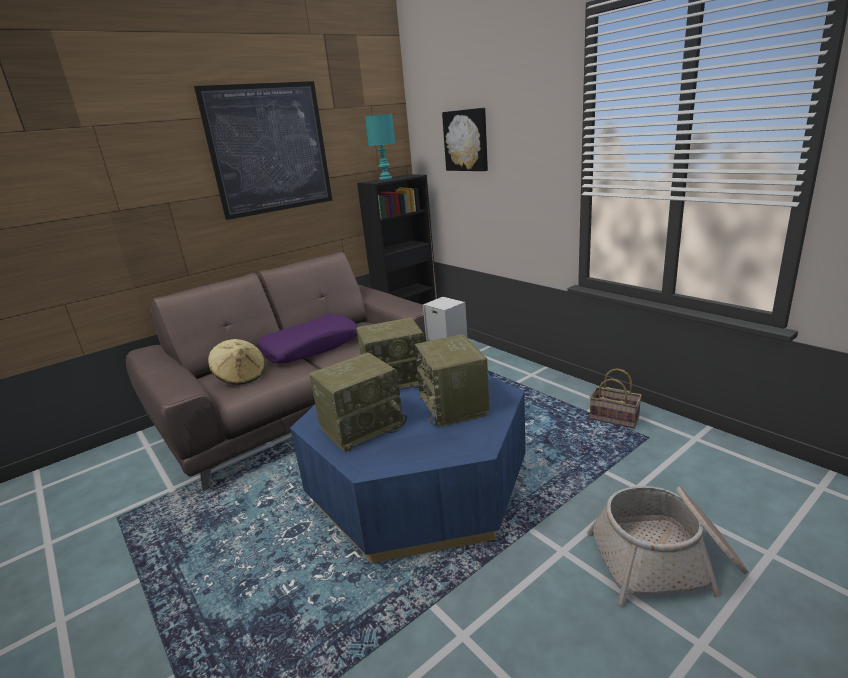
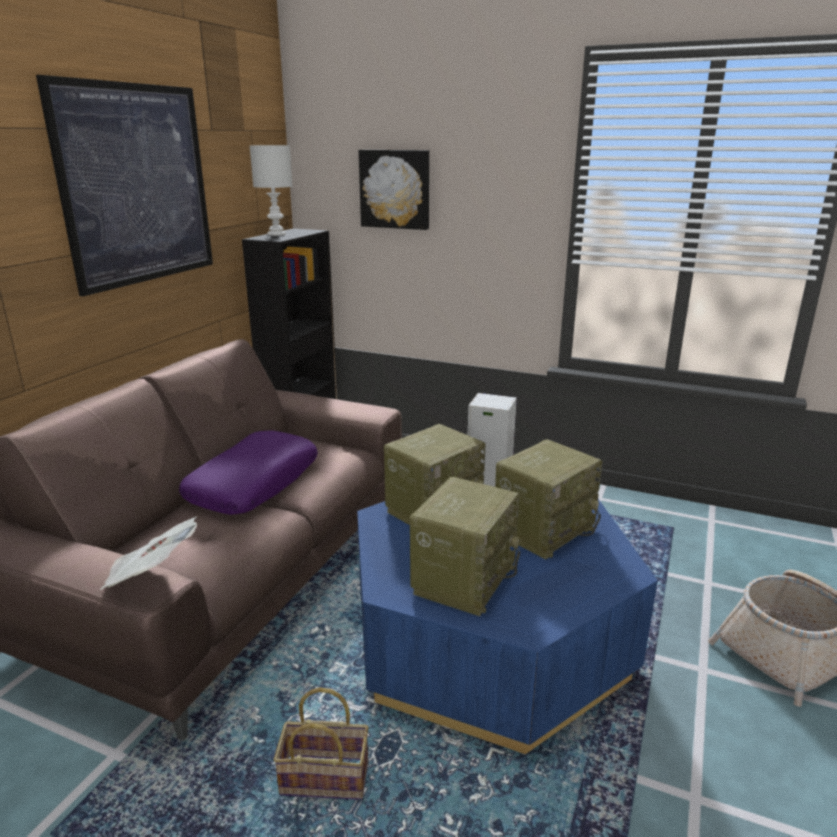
camera: 30 degrees left, 0 degrees up
(186, 386) = (152, 575): none -> newspaper
(241, 376) = (188, 544): beige hat -> none
(385, 178) = (276, 234): turquoise table lamp -> white table lamp
(454, 406) = (544, 529): radio -> radio turned 90 degrees counterclockwise
(615, 418) = (626, 513): basket -> basket (327, 777)

